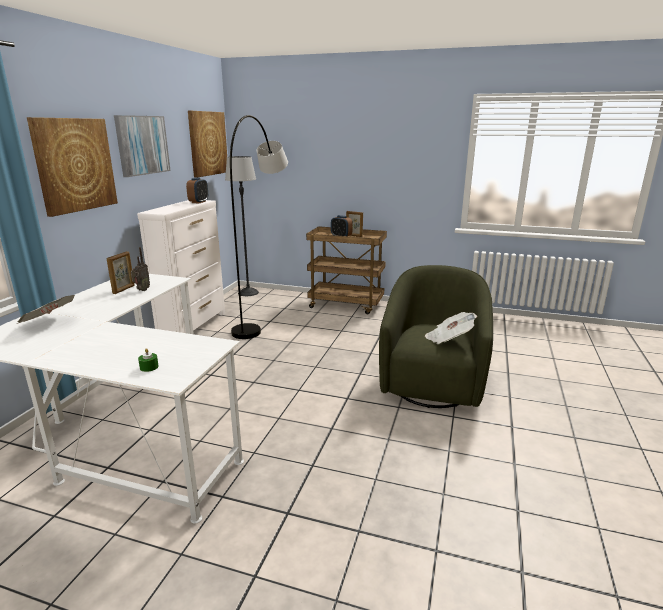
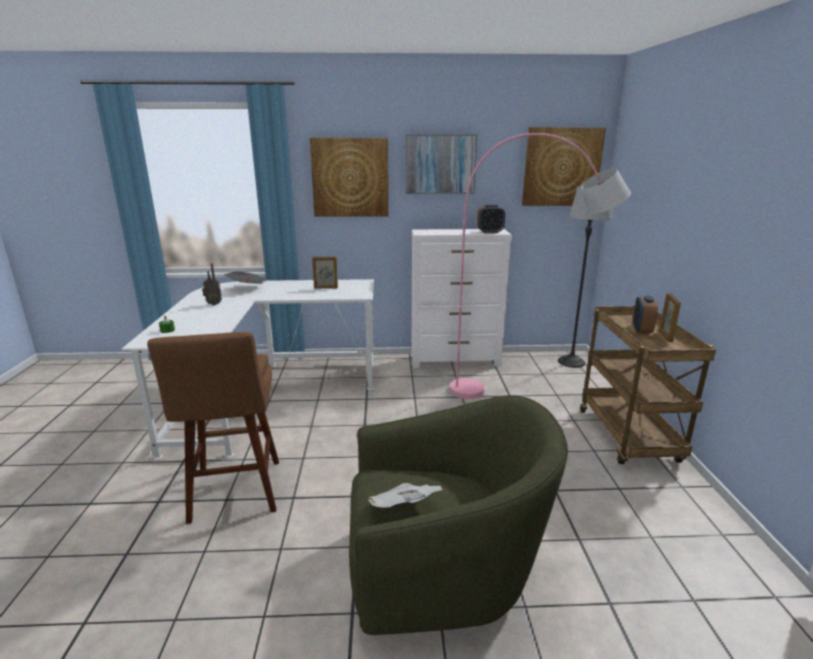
camera: 70 degrees right, 0 degrees up
(141, 290) = (327, 293): radio -> radio (214, 304)
(265, 312) = (529, 386): grey floor lamp -> pink floor lamp
(308, 459) = (235, 495): none -> brown stool

